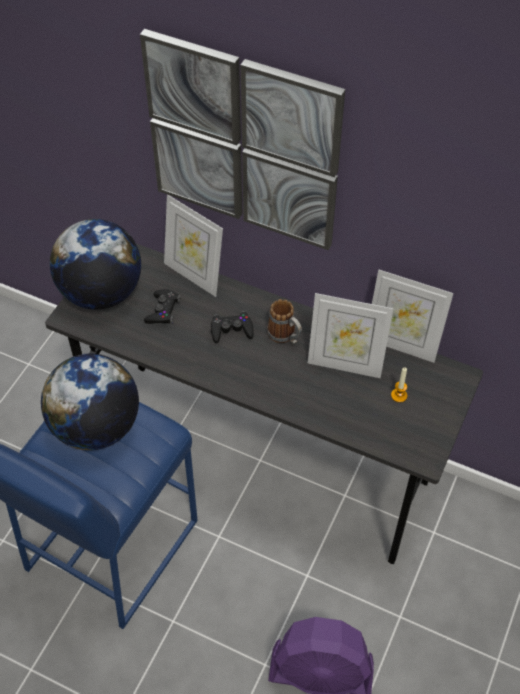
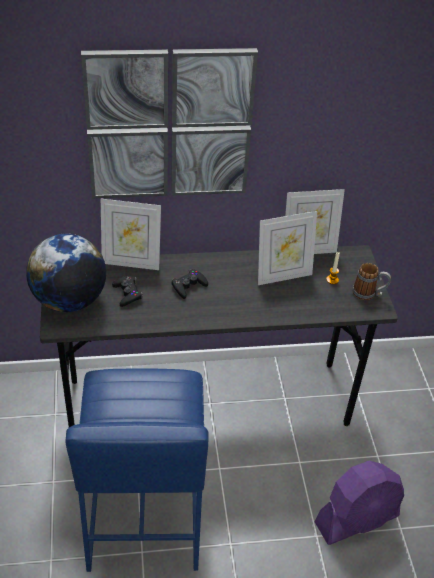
camera: 35 degrees left, 10 degrees down
(96, 427) = (132, 397): globe -> none
(285, 336) = (229, 275): mug -> mug (368, 294)

